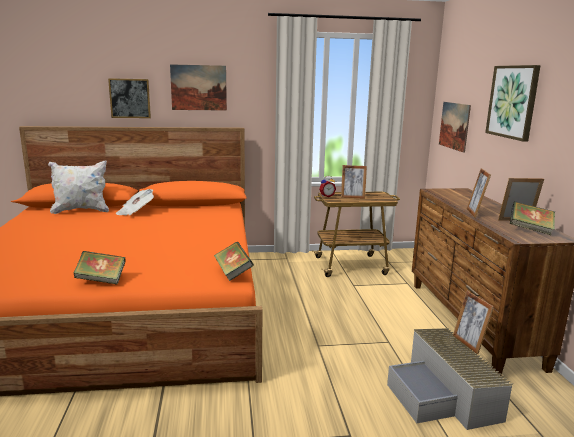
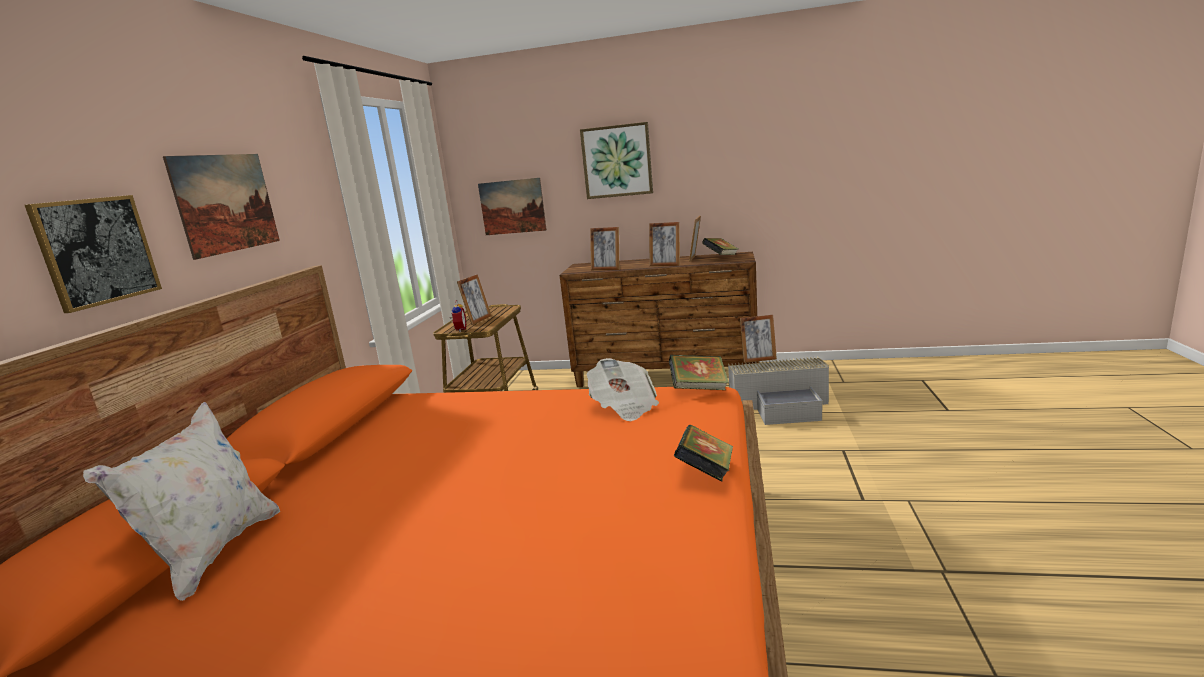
camera: 70 degrees left, 0 degrees up
(135, 212) = (324, 477): newspaper -> newspaper (624, 406)
(447, 198) = (606, 269): none -> picture frame

